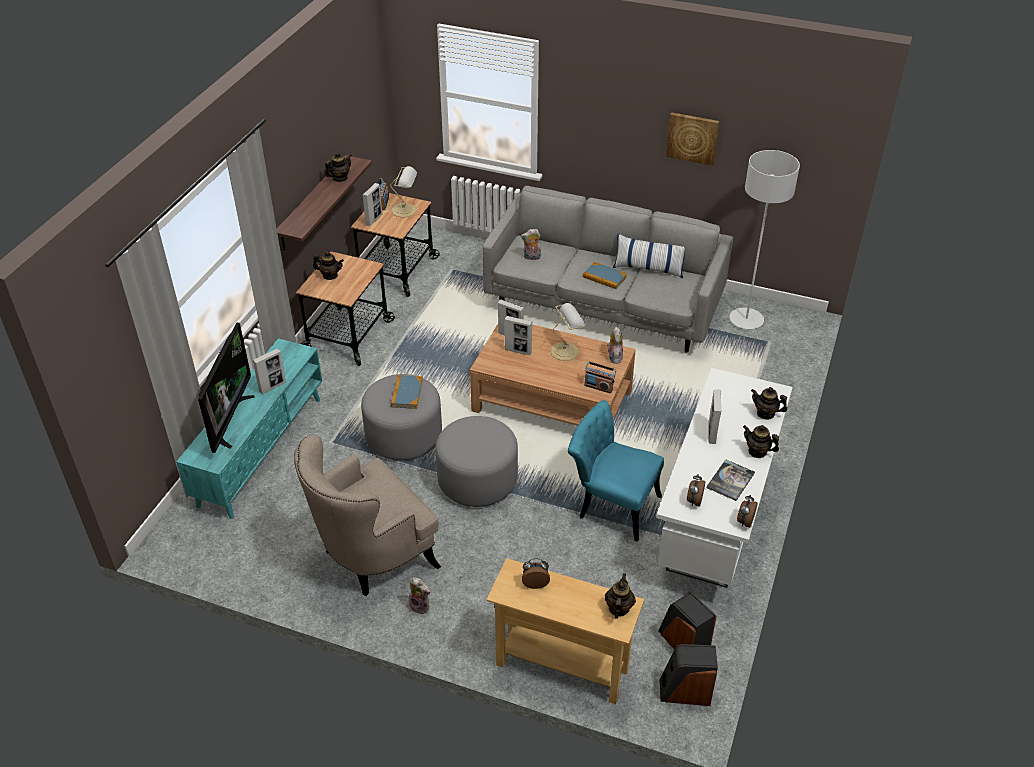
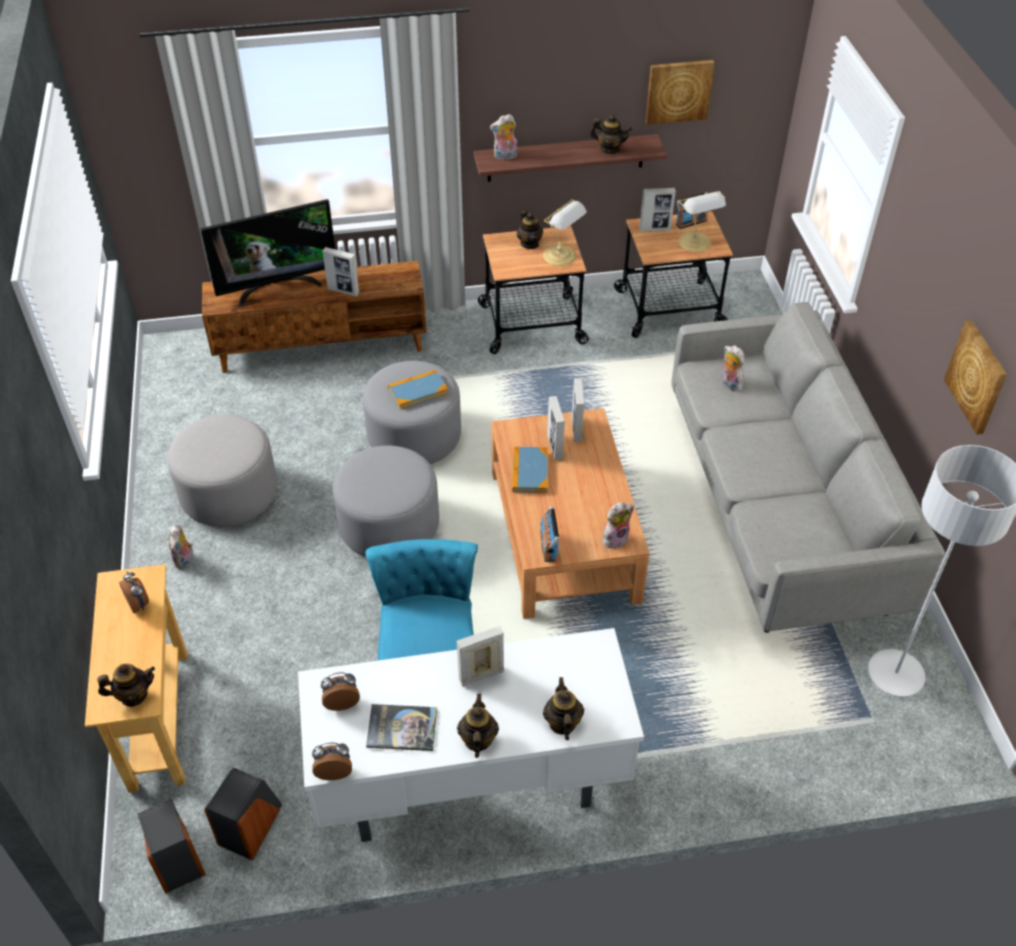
camera: 60 degrees right, 5 degrees up
(261, 450) = (322, 346): turquoise tv stand -> brown tv stand
(297, 221) = (505, 156): none -> plush toy
(347, 117) = (678, 91): none -> picture
(372, 557) = (229, 493): beige armchair -> grey ottoman
(566, 351) = (589, 489): table lamp -> table lamp (561, 256)
(604, 277) = (755, 464): book -> book (529, 472)
(648, 268) = (816, 500): pillow -> none

